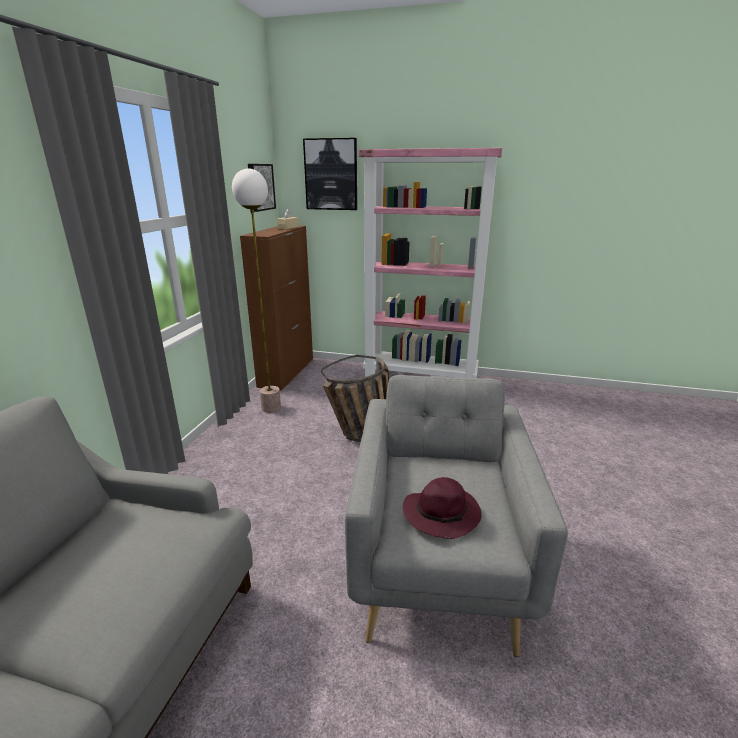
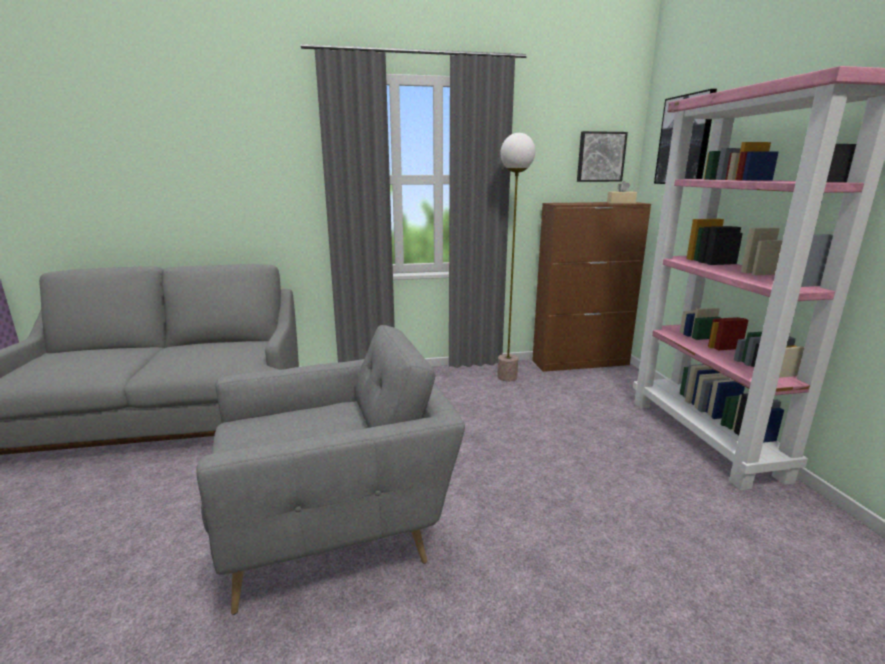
camera: 65 degrees right, 5 degrees down
(361, 436) = (513, 433): basket -> none
(442, 513) = (269, 435): purple hat -> none

